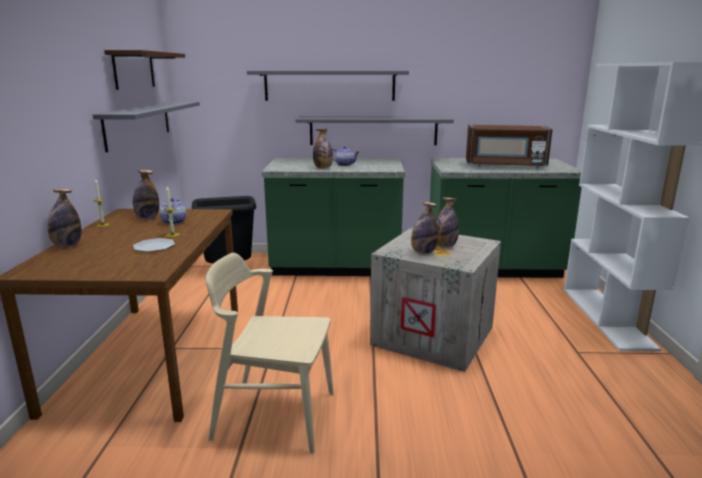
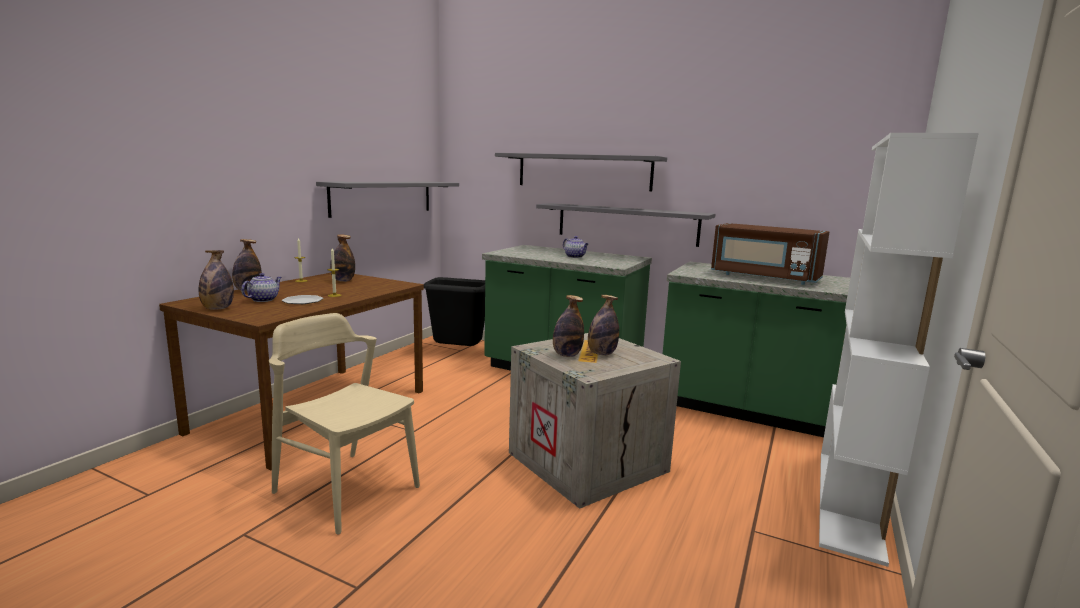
camera: 25 degrees right, 5 degrees down
(134, 70) = (385, 147): brown shelf -> none
(173, 222) = (355, 286): teapot -> teapot (263, 299)
(323, 168) = (546, 257): bottle -> bottle (217, 309)

